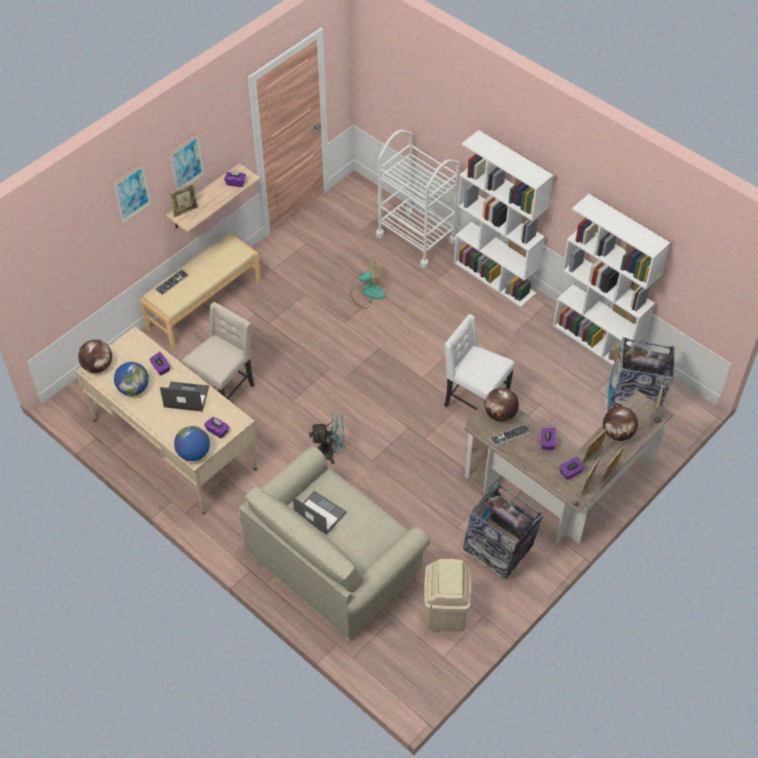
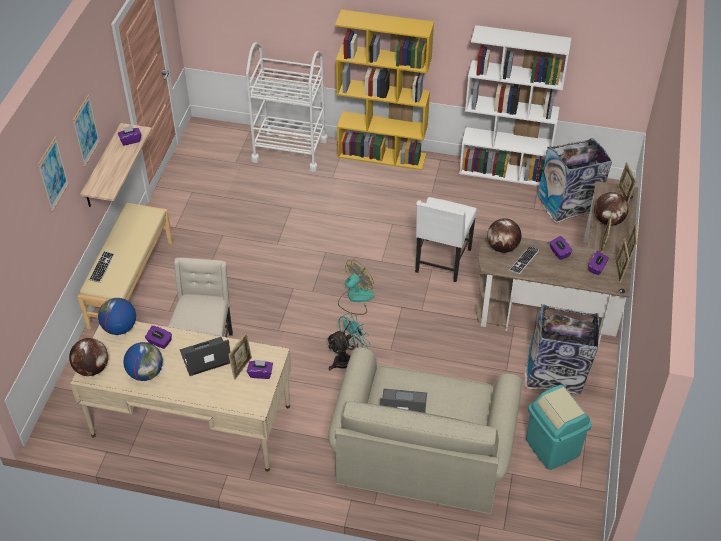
camera: 30 degrees left, 5 degrees down
(185, 211) = (99, 183): picture frame -> picture frame (242, 367)
(193, 453) = (252, 404): globe -> globe (119, 328)
(367, 293) = (280, 211): fan -> fan (355, 298)
(446, 612) = (553, 447): beige trash can -> turquoise trash can
(474, 402) = (442, 261): white chair -> white chair turned 75 degrees counterclockwise
(495, 278) = (382, 155): white bookcase -> yellow bookcase

